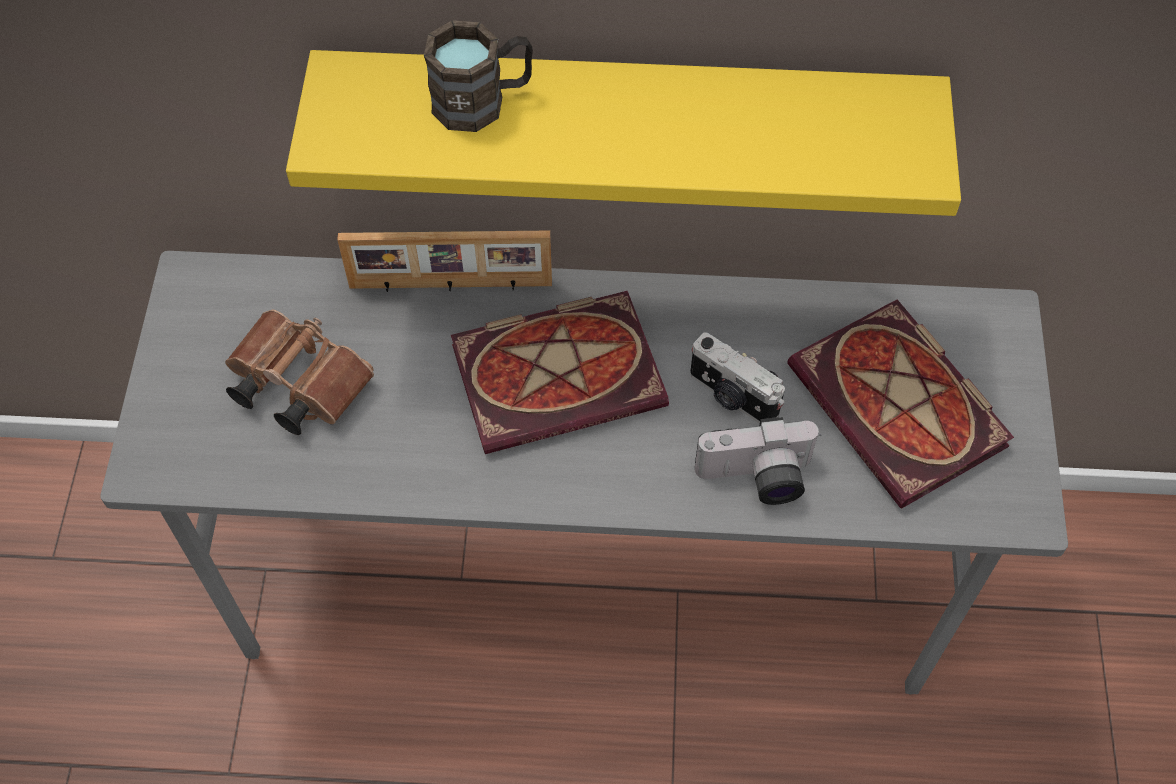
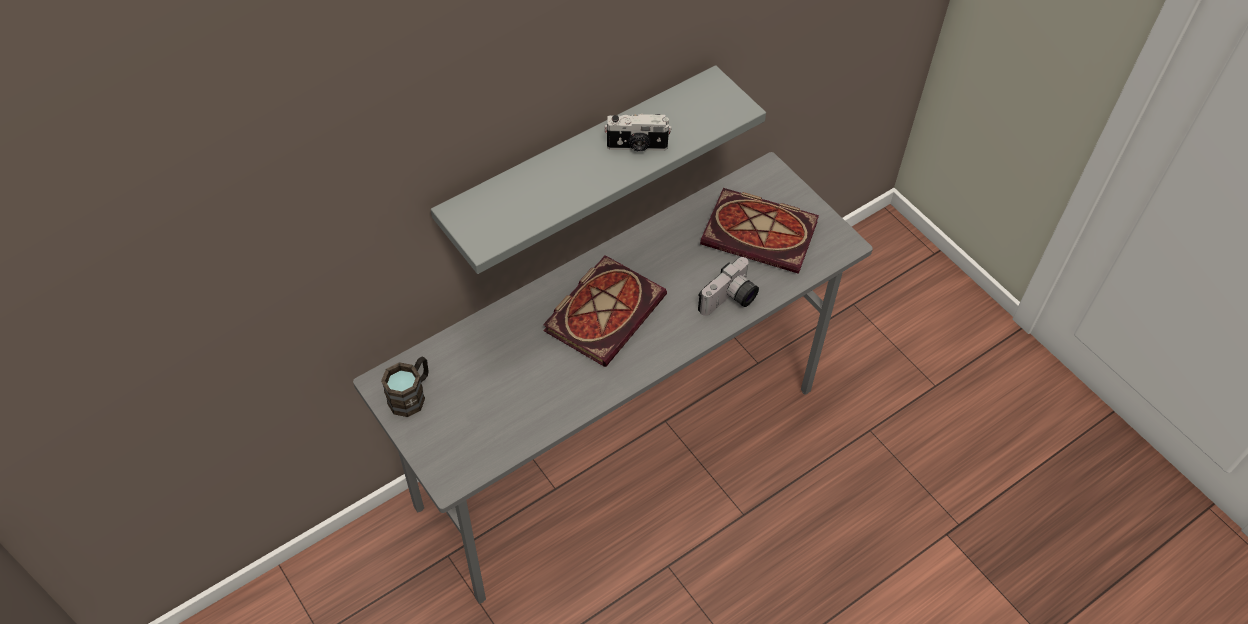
camera: 40 degrees left, 5 degrees down
(295, 384) = (485, 395): brown binoculars -> none
(450, 286) = (516, 306): picture frame -> none
(483, 101) = (534, 185): brown mug -> brown mug (411, 394)
(626, 121) = (580, 165): yellow shelf -> grey shelf
(731, 397) = (688, 273): camera -> camera (637, 146)

